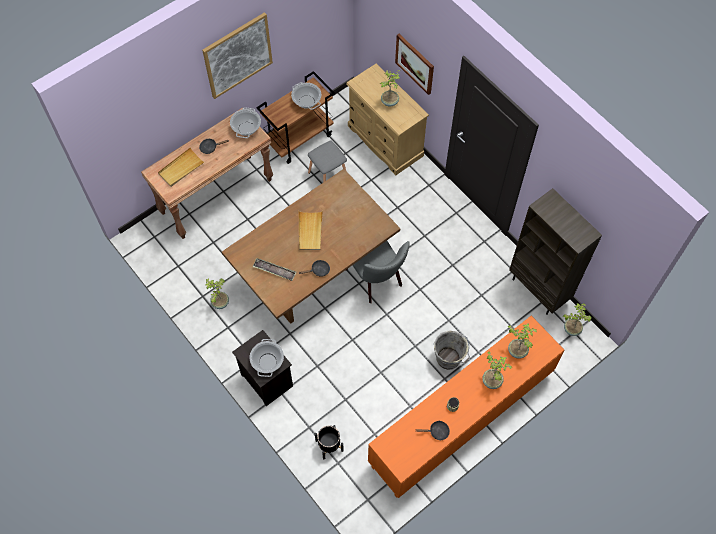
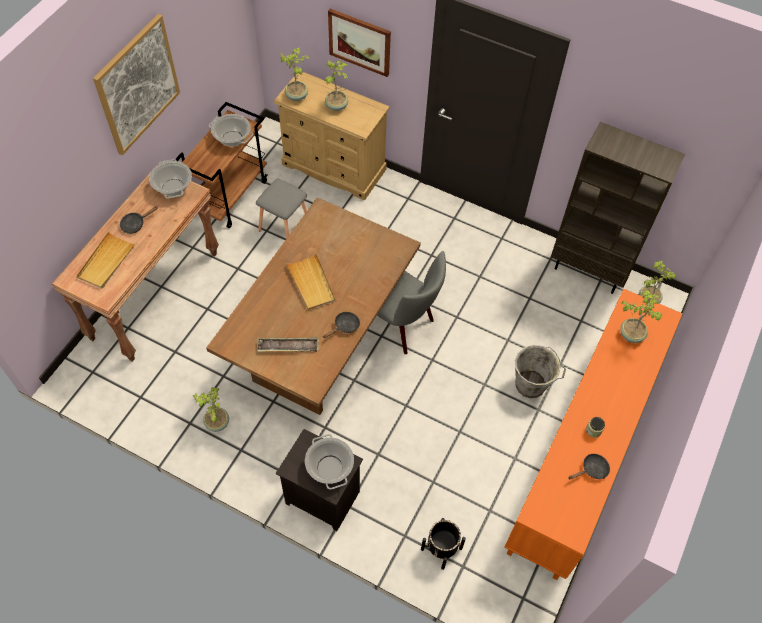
camera: 25 degrees left, 5 degrees down
(492, 381) = (623, 381): potted plant -> potted plant (297, 96)

